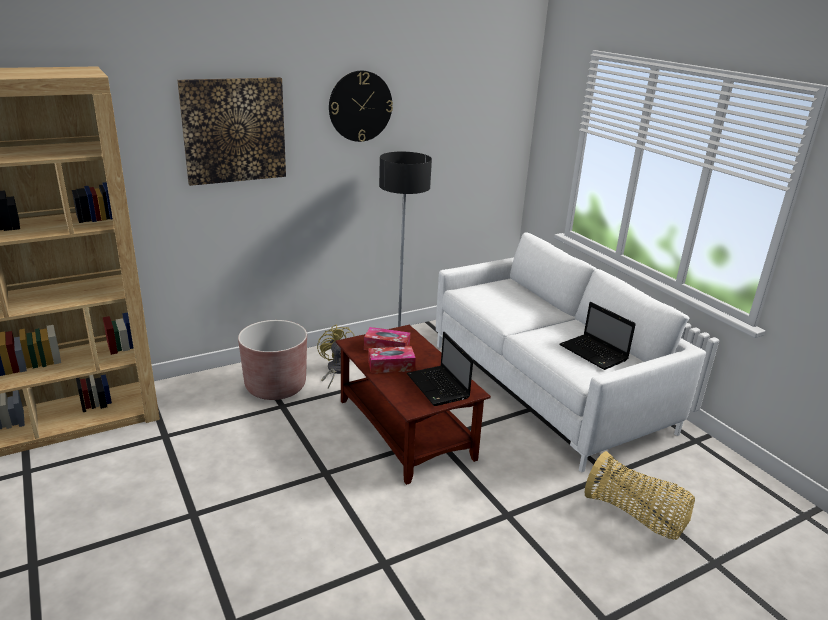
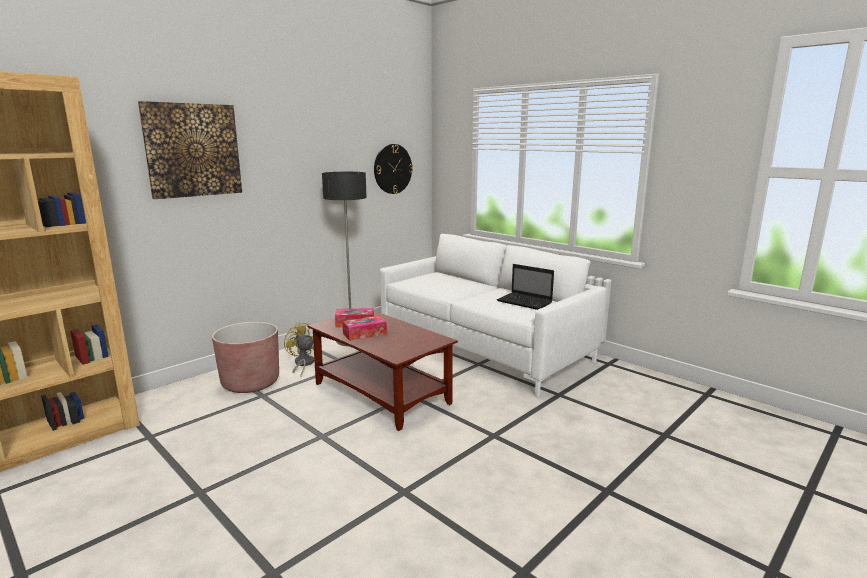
camera: 15 degrees left, 10 degrees down
(360, 106) = (300, 134): wall clock -> wall clock (392, 169)
(439, 387) = (412, 341): laptop -> none
(635, 516) = (592, 417): basket -> none

